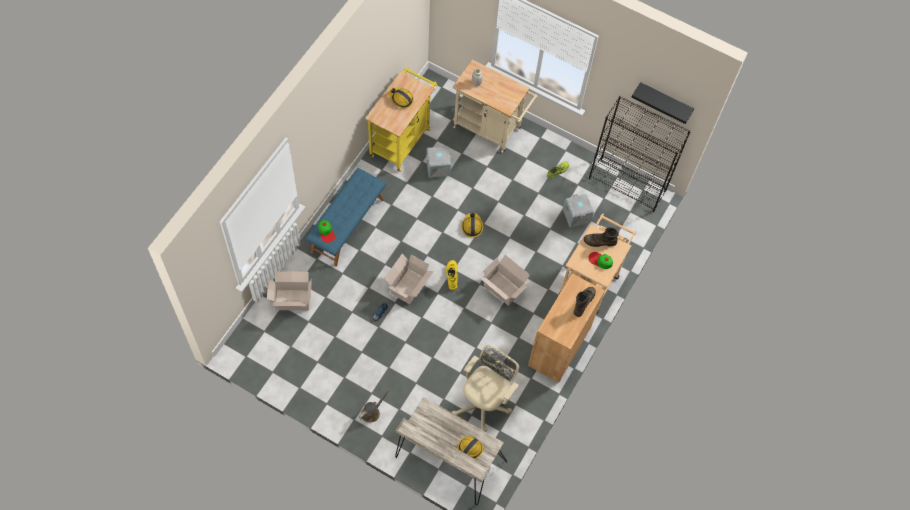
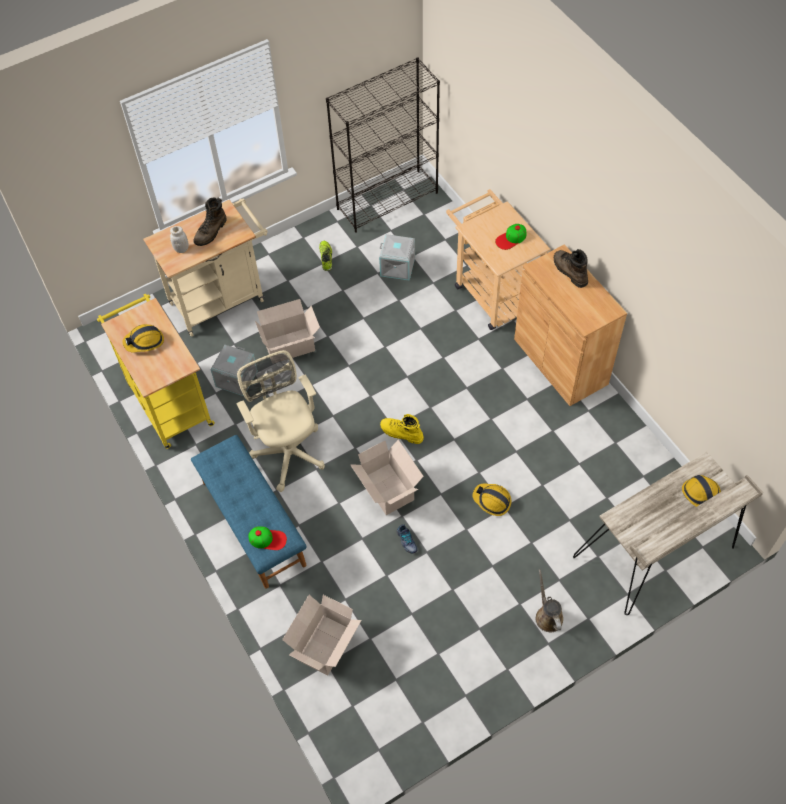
camera: 55 degrees left, 5 degrees down
(472, 226) = (345, 379): hard hat -> hard hat (492, 501)
(484, 403) = (598, 476): beige office chair -> beige office chair (288, 450)
(503, 289) = (452, 385): cardboard box -> cardboard box (291, 345)
(600, 242) = (485, 228): brown boot -> brown boot (211, 232)
(665, 101) = (375, 49): black shelf -> none

